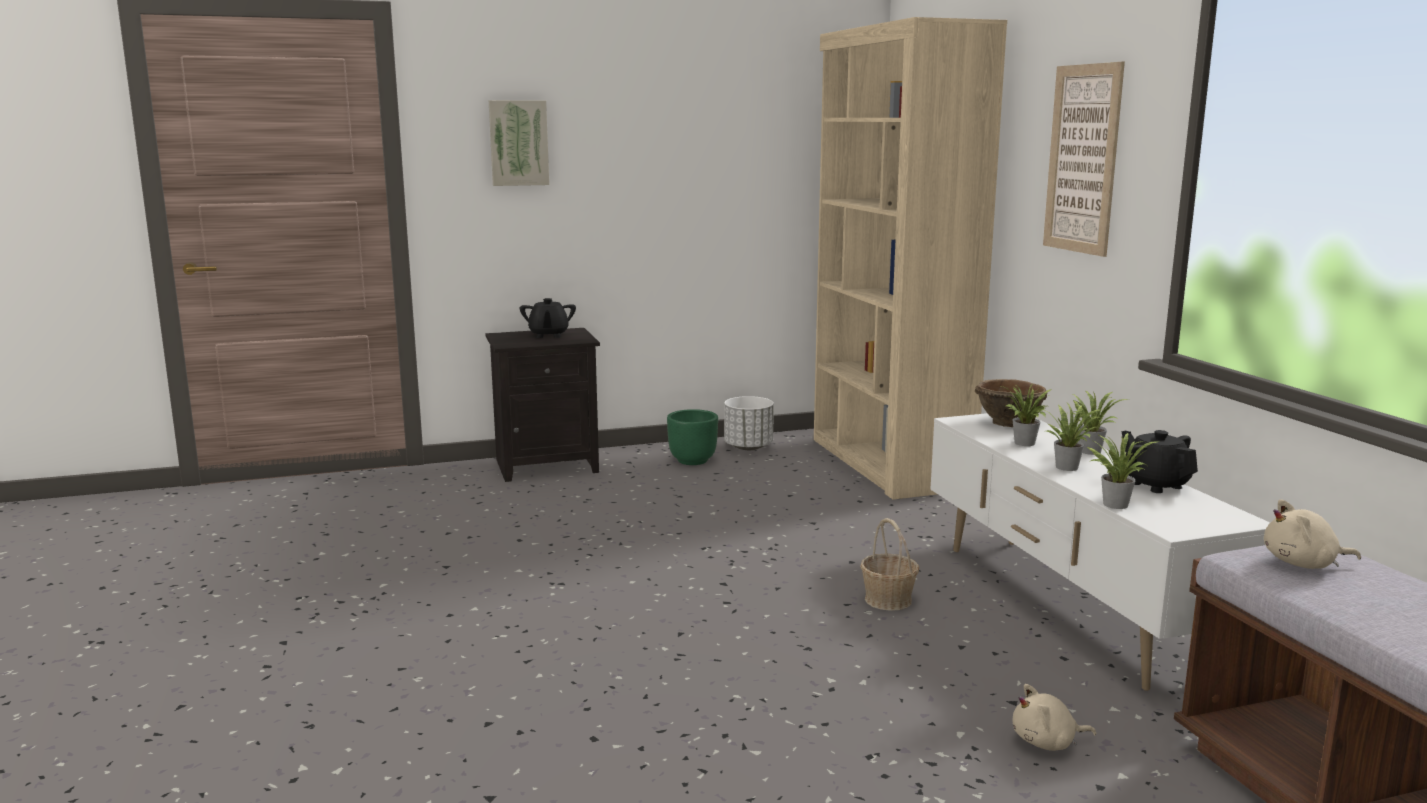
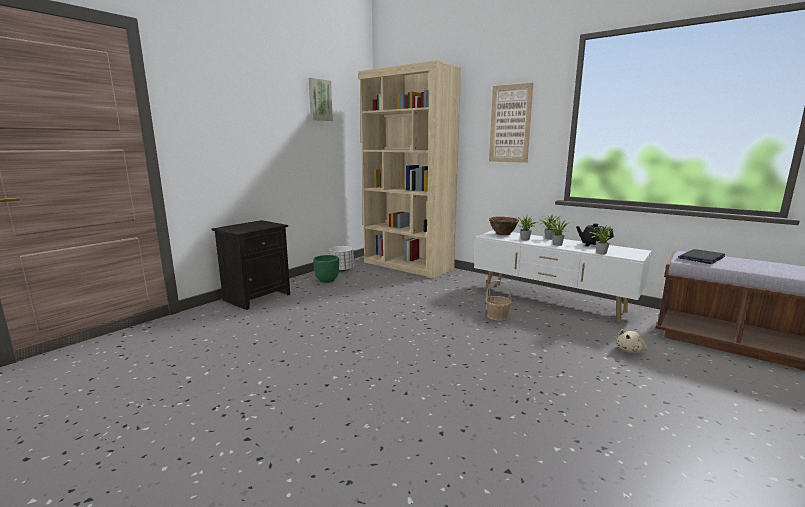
camera: 35 degrees left, 0 degrees up
(518, 143) = (221, 116): picture -> picture (319, 100)
(548, 335) = (252, 225): black teapot -> none
(1303, 564) = (701, 257): beige plush toy -> laptop

